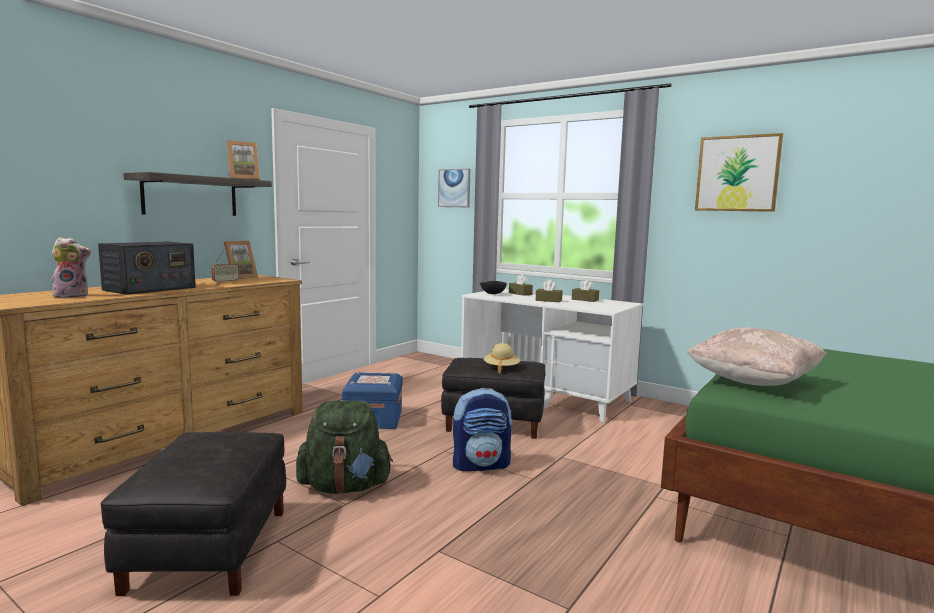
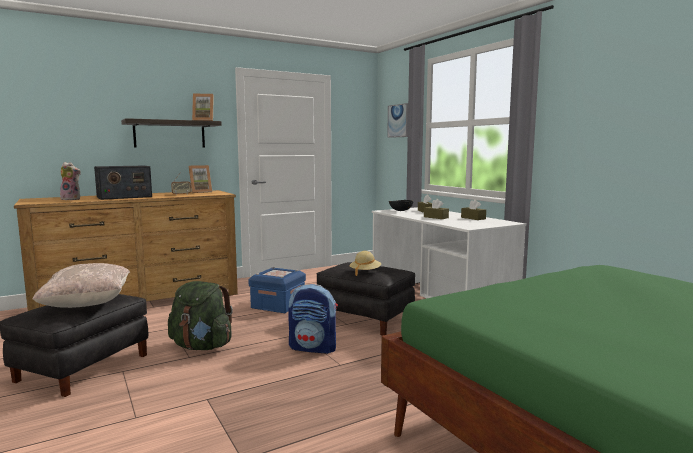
camera: 25 degrees right, 0 degrees up
(737, 173) = (618, 90): picture -> none
(753, 382) = (489, 296): beige pillow -> beige pillow (87, 304)

